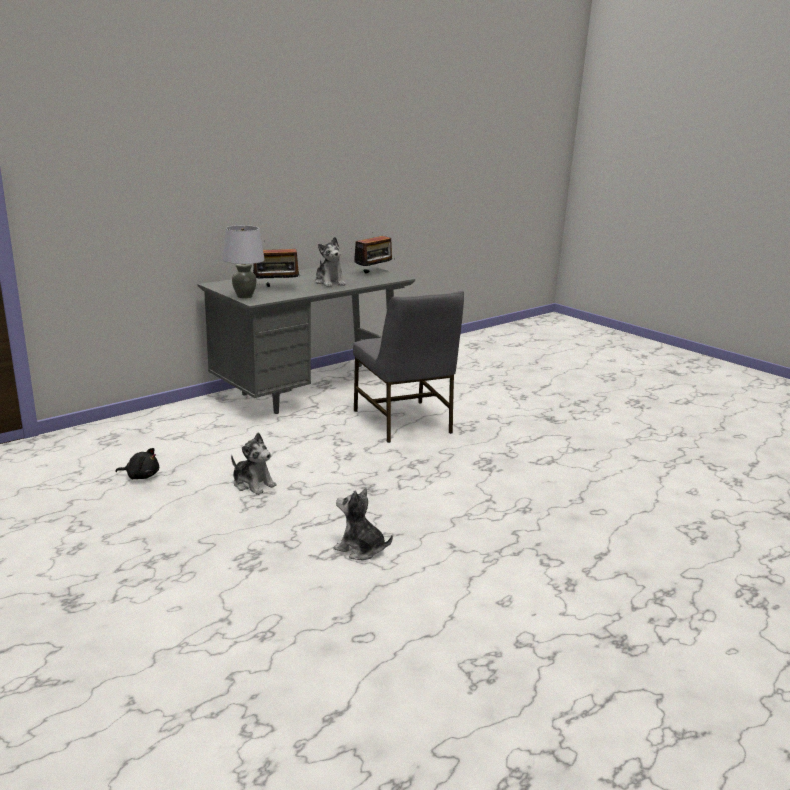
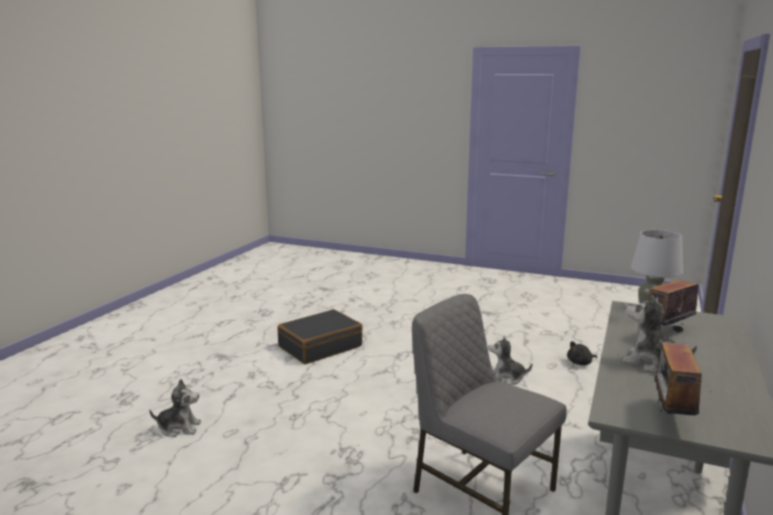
camera: 155 degrees right, 5 degrees down
(360, 549) = (388, 361): plush toy -> plush toy (179, 428)
(442, 612) = (320, 346): none -> black suitcase

